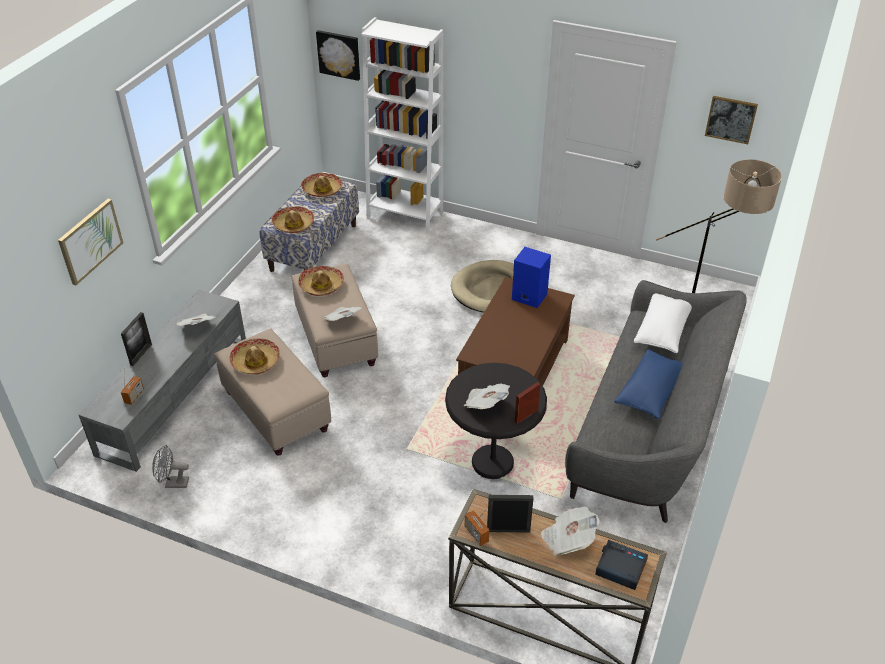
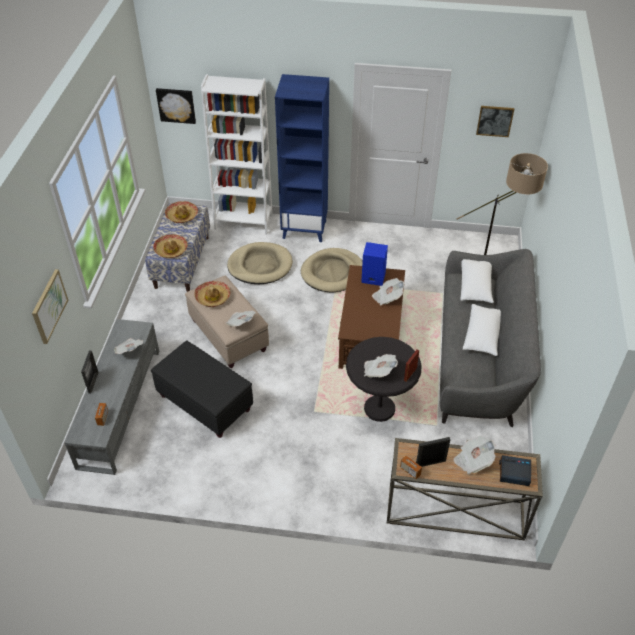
camera: 15 degrees left, 5 degrees up
(173, 483) = (147, 477): grey fan -> none
(255, 361) = (187, 370): hat -> none
(276, 410) = (204, 402): beige ottoman -> black ottoman
(405, 267) = (260, 266): none -> beige dog bed
(477, 235) = (305, 229): none -> blue bookcase
(539, 322) = (387, 297): none -> newspaper
(650, 392) = (482, 335): blue pillow -> white pillow

